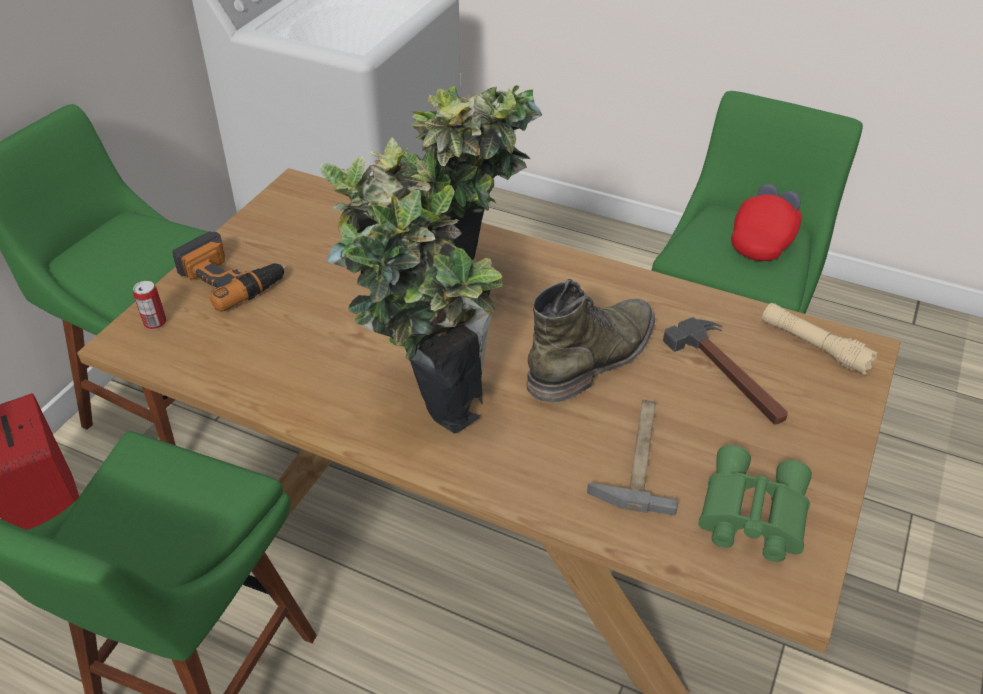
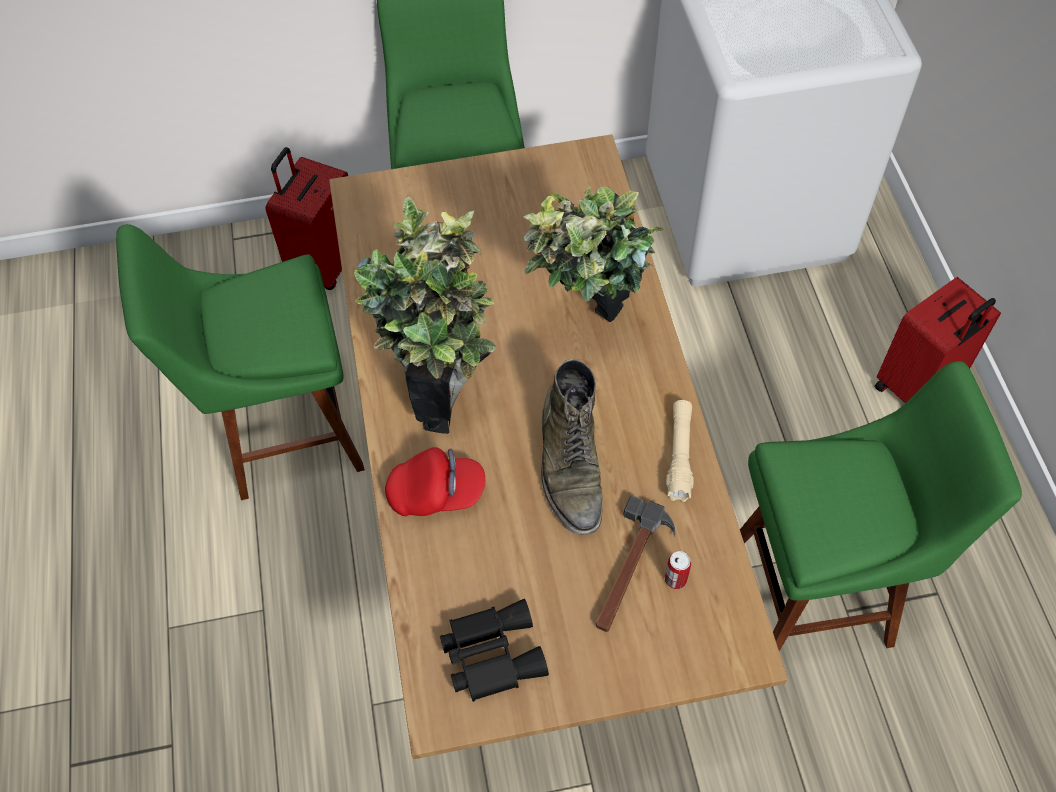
camera: 55 degrees right, 15 degrees up
(155, 323) = (385, 195): can -> can (675, 579)
(231, 278) = (462, 198): power drill -> none
(593, 358) = (570, 467): green boot -> green boot turned 75 degrees clockwise
(594, 248) = (918, 386): none -> red suitcase
(637, 455) = (492, 551): hammer -> none
(750, 514) = (490, 653): green binoculars -> black binoculars
(764, 240) = (861, 510): red cap -> red cap (436, 493)
(814, 346) = (719, 613): beige flashlight -> beige flashlight (679, 455)

